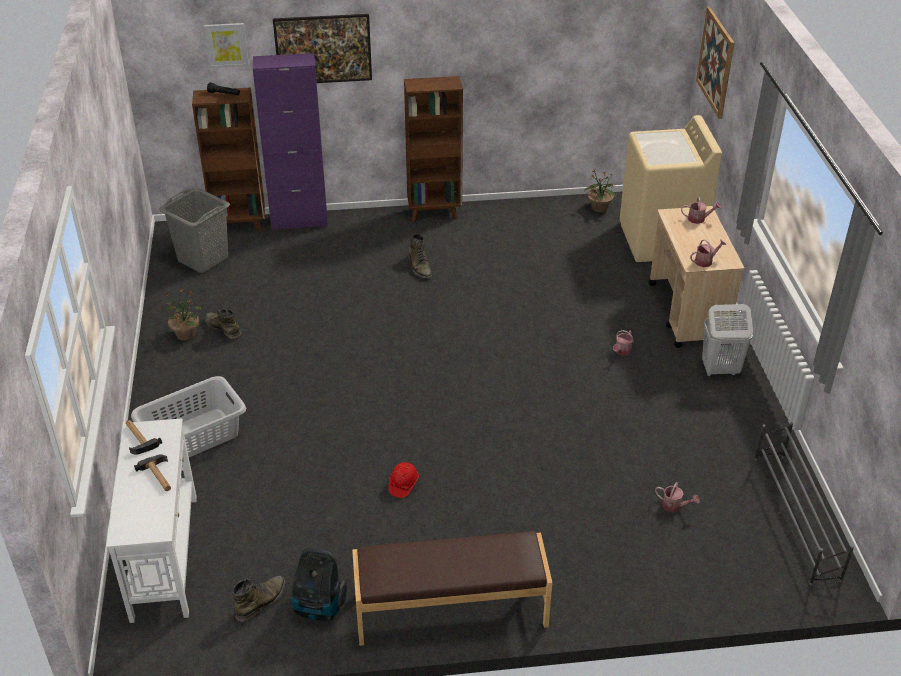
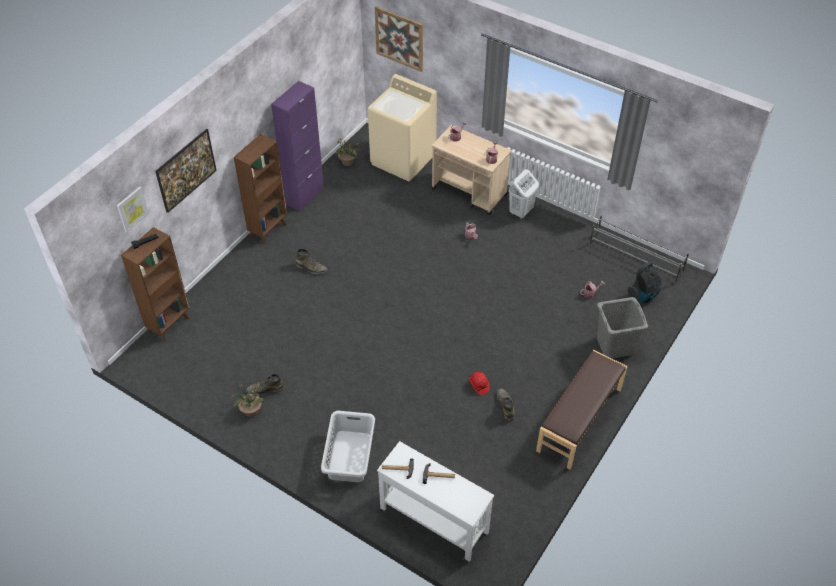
camera: 50 degrees left, 10 degrees up
(203, 258) = (183, 361): grey laundry basket -> grey laundry basket (614, 345)
(261, 601) = (506, 494): green boot -> green boot (505, 405)
(299, 221) = (200, 293): purple cabinet -> purple cabinet (304, 195)
(319, 607) = (531, 472): vacuum cleaner -> vacuum cleaner (643, 295)

